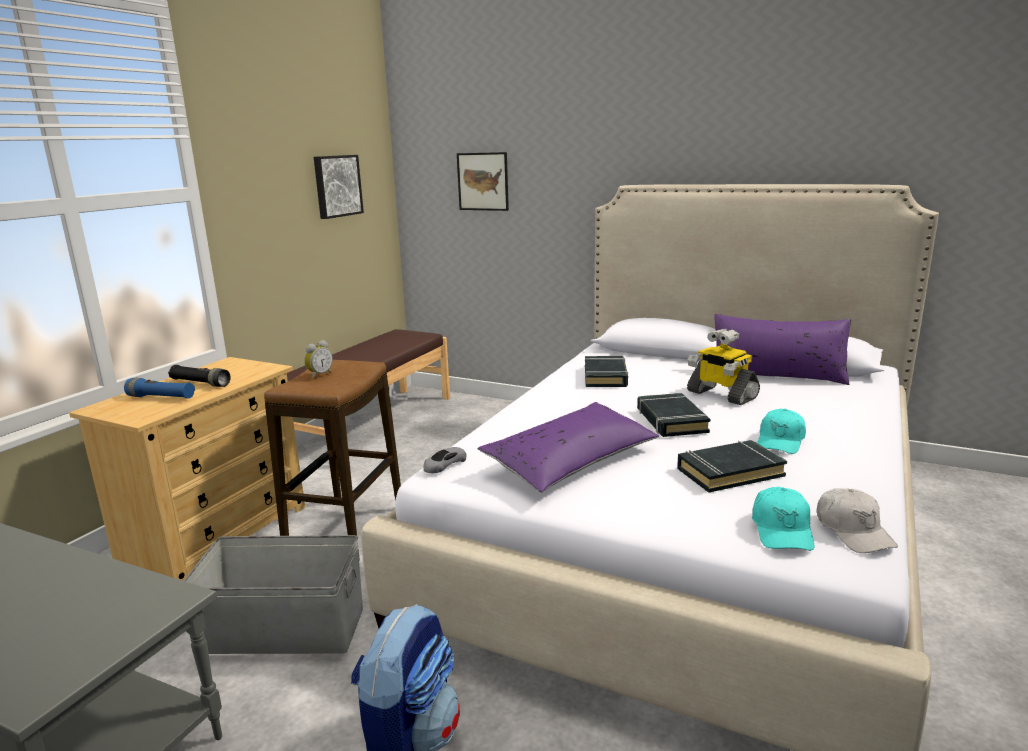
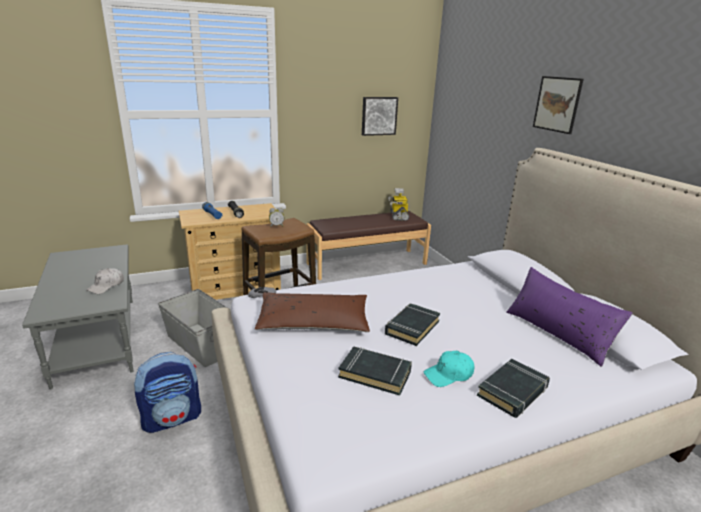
camera: 40 degrees right, 5 degrees up
(483, 181) = (471, 126): picture -> picture (557, 104)
(571, 461) = (313, 323): purple pillow -> brown pillow
(605, 376) = (437, 283): black book -> black book (513, 392)
(721, 395) = (482, 327): toy robot -> toy robot (398, 216)
(782, 530) = (325, 420): turquoise cap -> none
(853, 531) = (360, 449): white cap -> white cap (106, 286)

